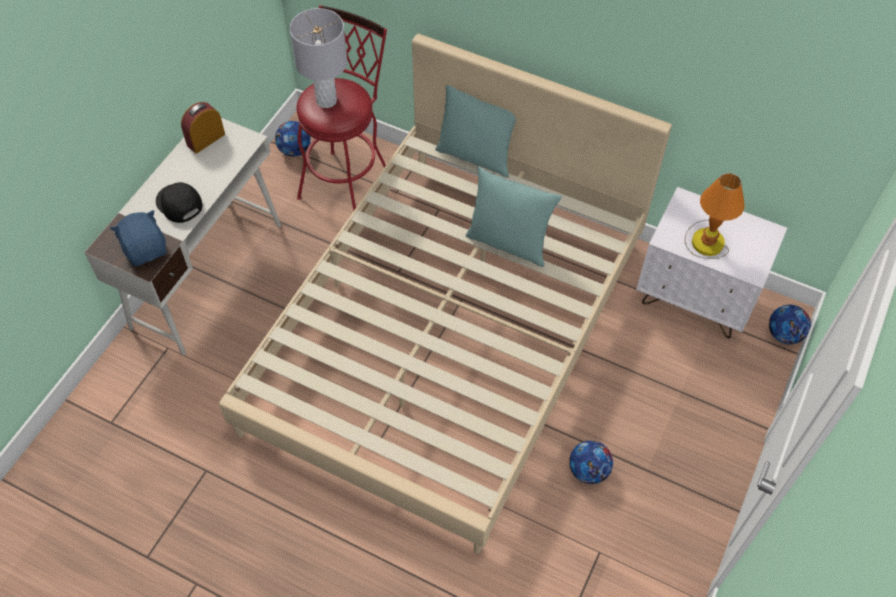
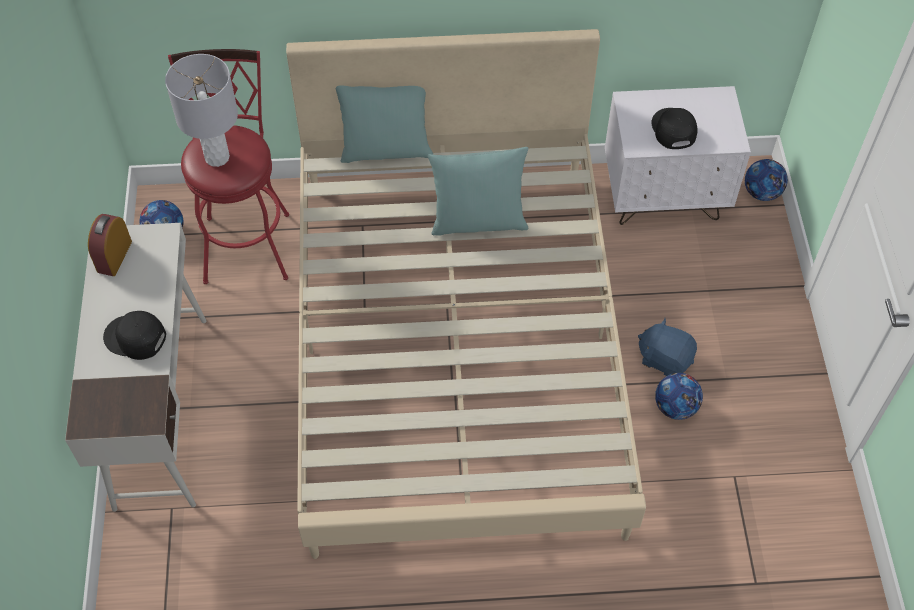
camera: 30 degrees left, 0 degrees up
(146, 249) = (134, 402): blue plush toy -> blue plush toy (664, 358)
(706, 239) = (672, 129): table lamp -> black cap

